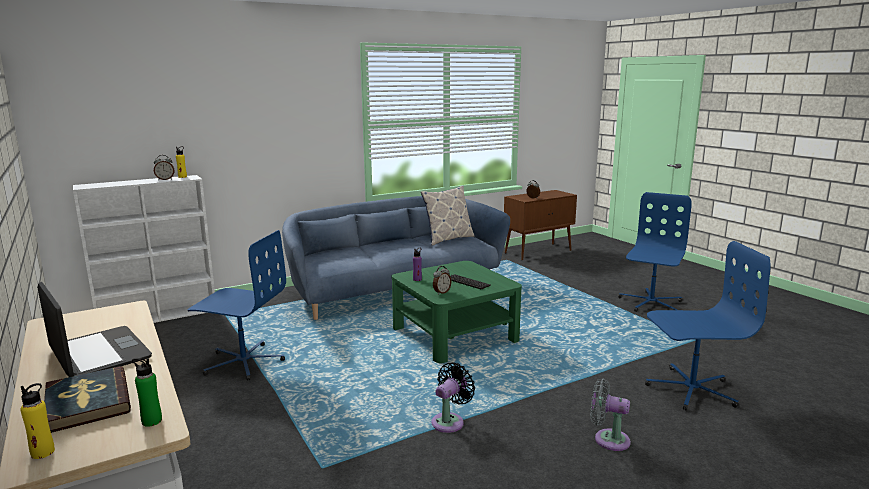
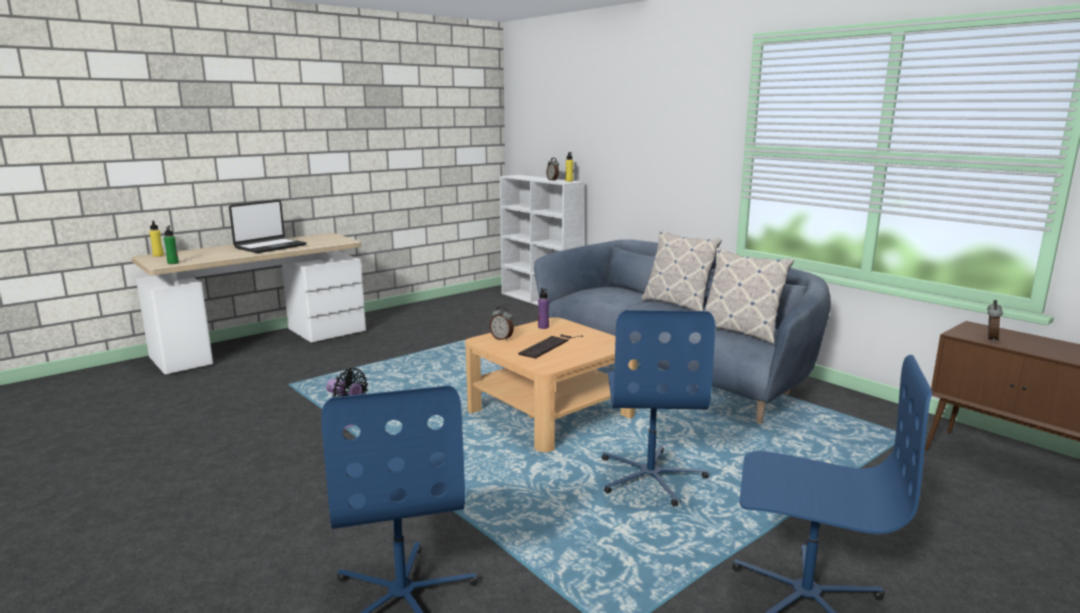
camera: 80 degrees right, 0 degrees up
(87, 402) = (206, 253): book -> none
(244, 362) = (459, 338): blue office chair -> blue office chair (651, 477)
(383, 242) = (677, 304): none -> pillow
(454, 334) = (551, 413): green coffee table -> beige coffee table
(608, 439) = (286, 509): grey fan -> none

